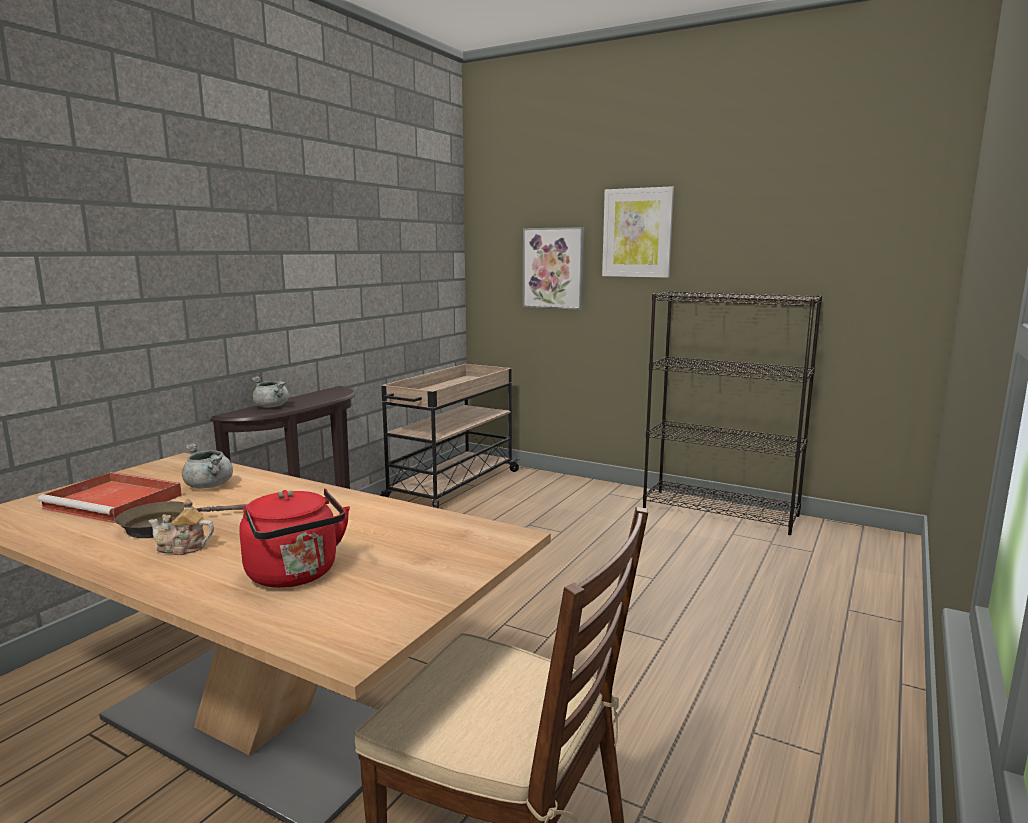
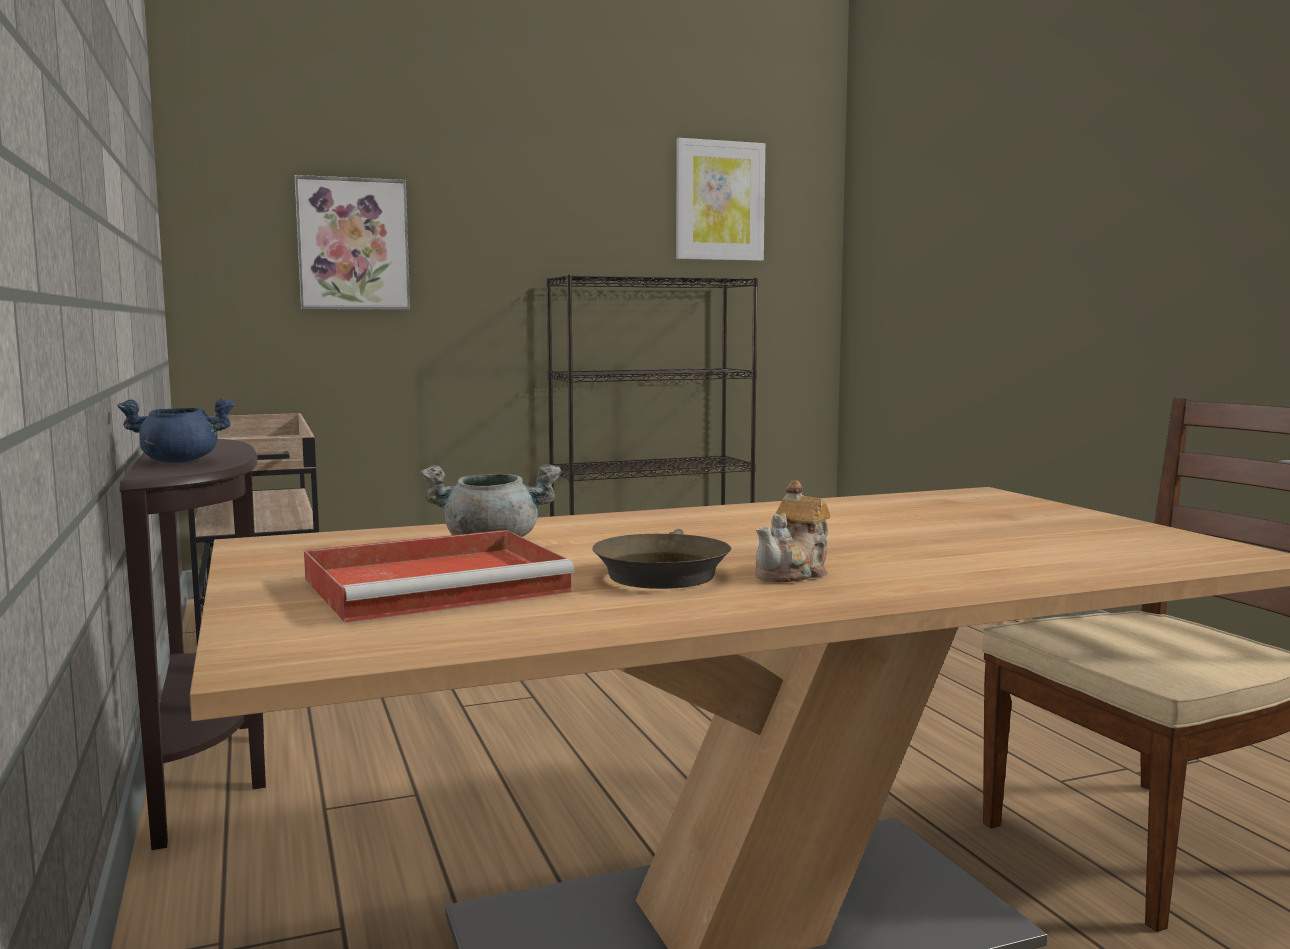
camera: 50 degrees left, 5 degrees down
(272, 406) = (181, 461): grey cooking pot -> blue cooking pot
(295, 575) = (993, 548): red kettle -> none
(637, 233) = (490, 194): picture -> picture (719, 201)

